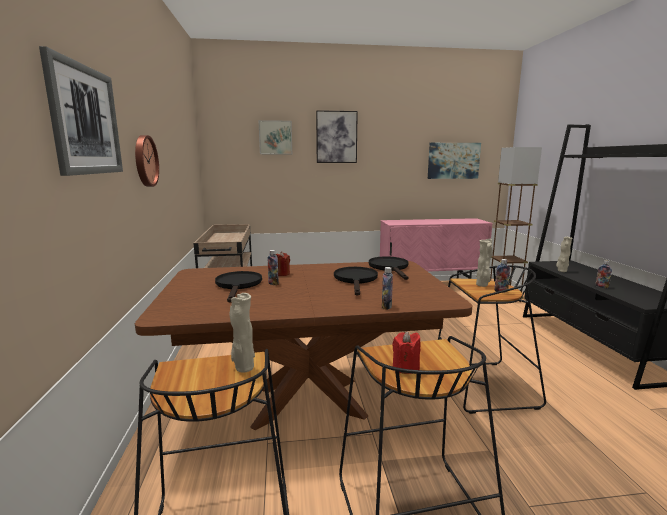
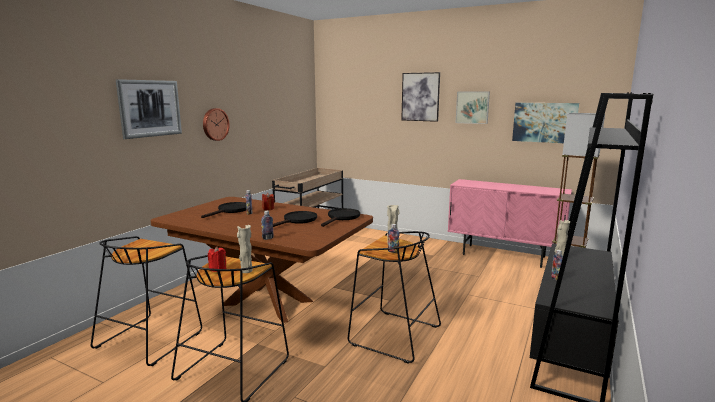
camera: 35 degrees right, 0 degrees up
(243, 368) = (160, 249): beige vase -> beige vase (246, 271)
(275, 137) = (369, 97): picture -> picture (472, 107)

